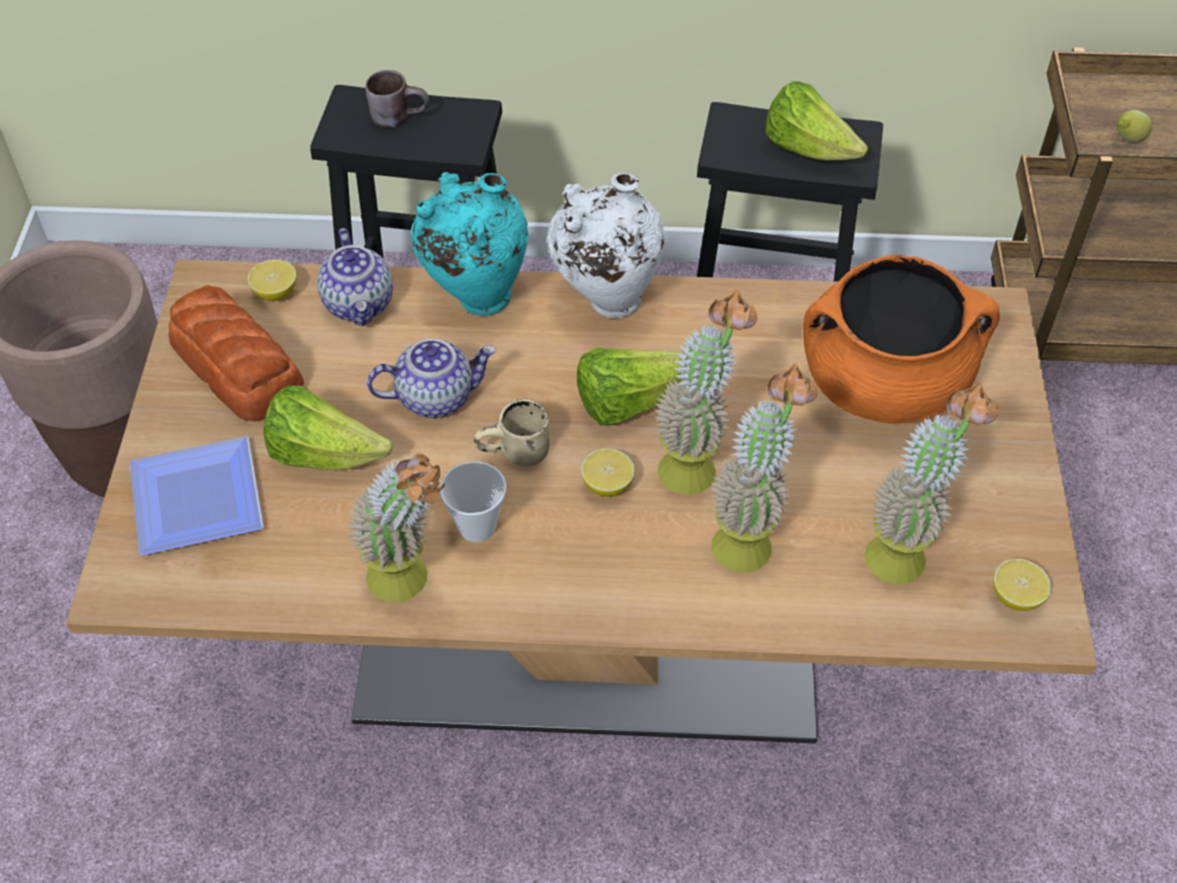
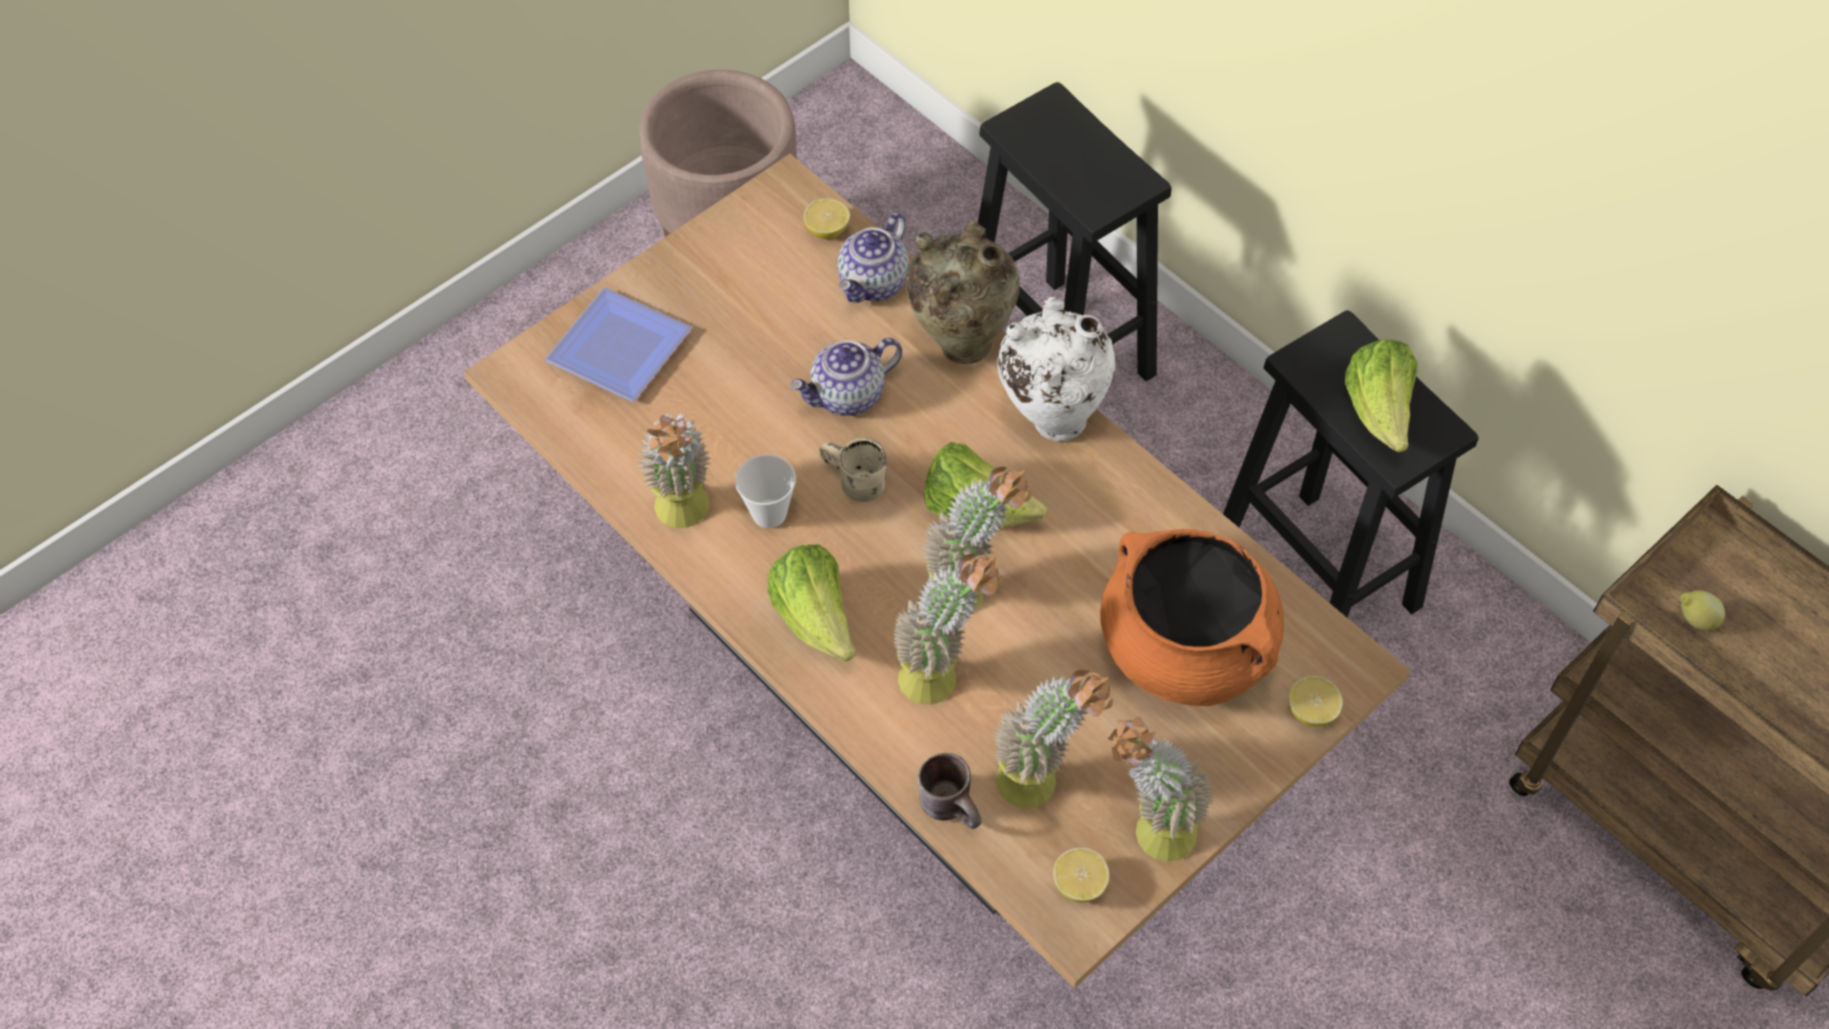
camera: 45 degrees right, 5 degrees up
(237, 367) = (742, 269): bread -> none
(325, 454) = (729, 380): lettuce -> lettuce (816, 618)
(399, 115) = (1077, 143): brown mug -> brown mug (954, 804)
(436, 396) = (848, 396): teapot -> teapot turned 120 degrees clockwise
(476, 297) = (961, 340): turquoise vase -> beige vase
(607, 484) = (889, 556): lemon -> lemon (1311, 711)
(1014, 522) = (1149, 833): none -> potted plant

